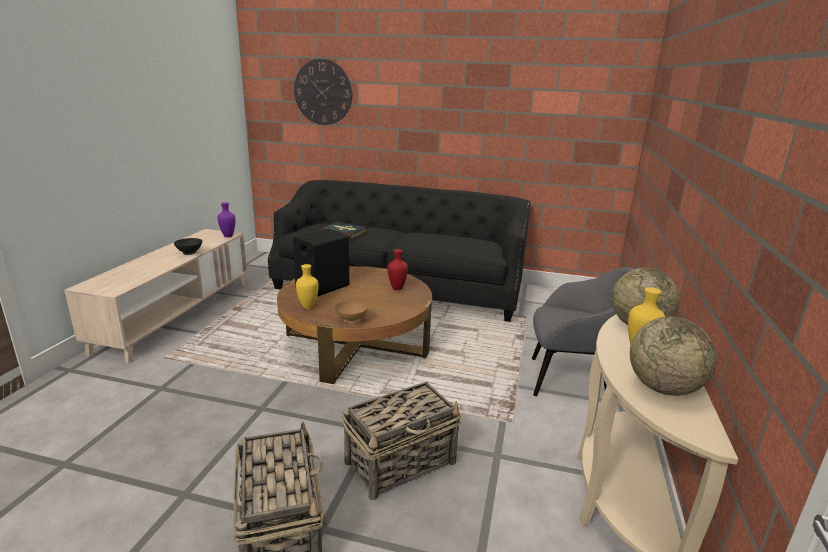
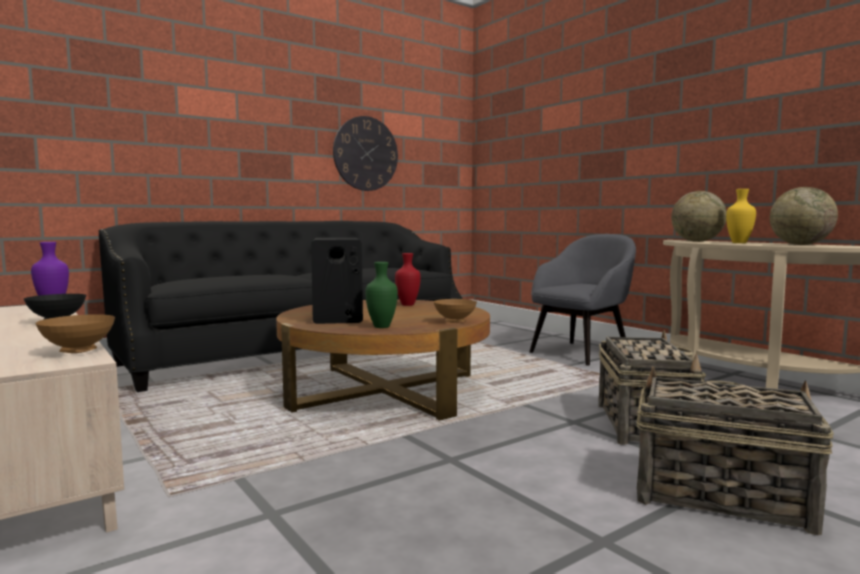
camera: 50 degrees left, 15 degrees down
(128, 284) = (77, 352): none -> brown bowl
(307, 307) = (382, 327): yellow vase -> green vase
(323, 92) = (119, 93): wall clock -> wall clock (365, 153)
(344, 233) = (240, 277): book -> none

